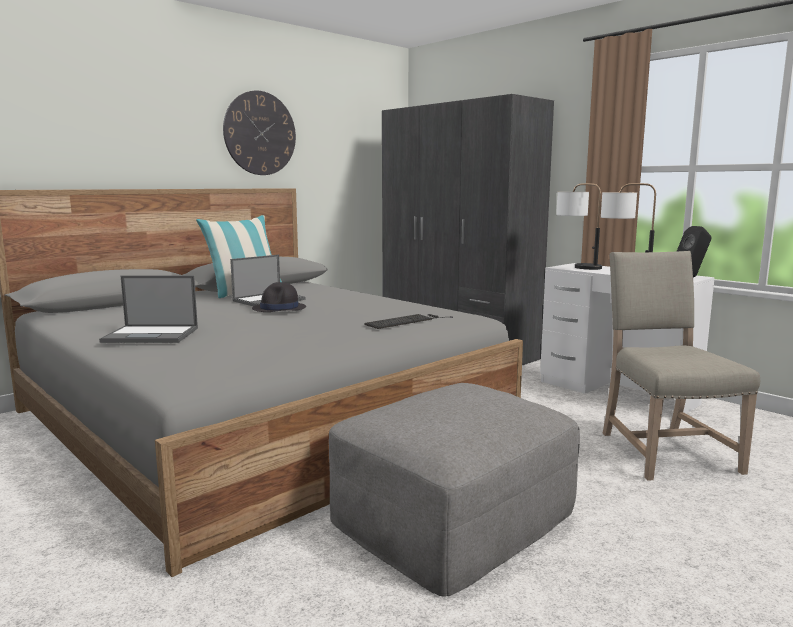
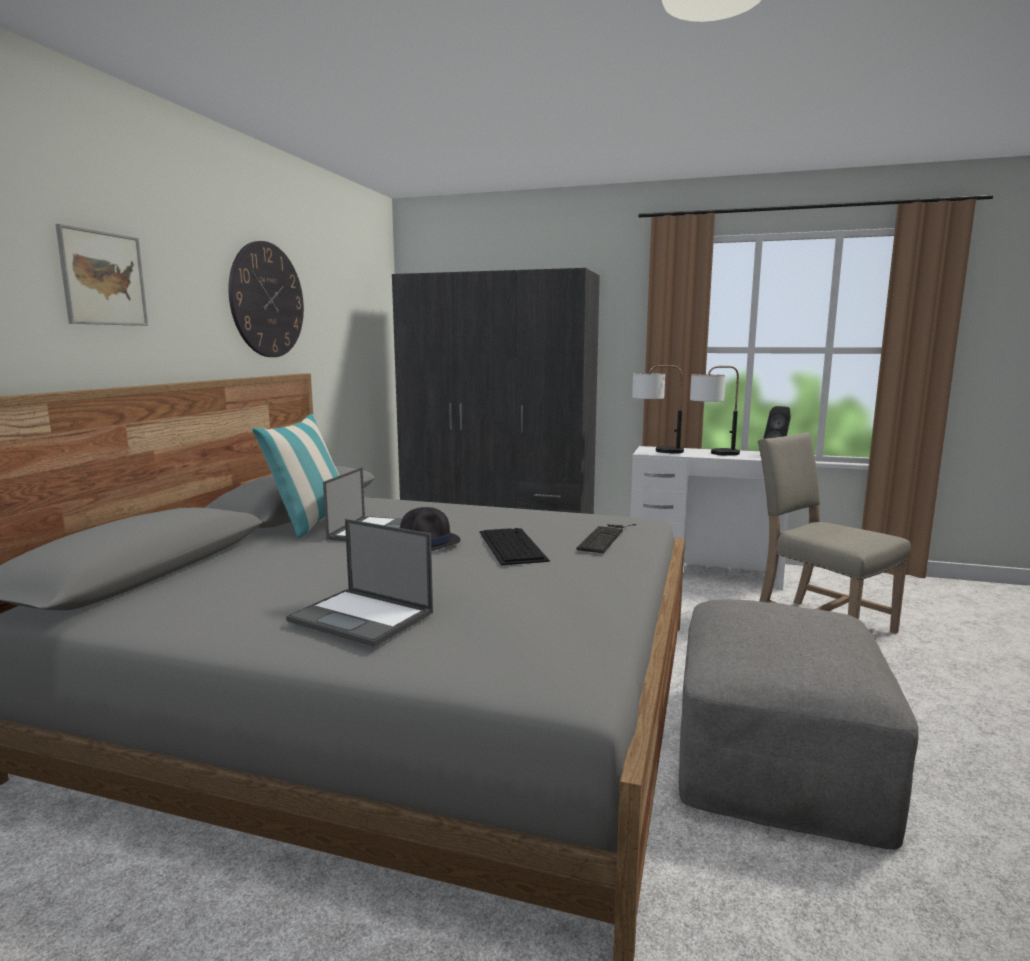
camera: 30 degrees left, 0 degrees up
(120, 120) = (103, 278): none -> picture
(152, 335) = (363, 617): laptop -> laptop turned 60 degrees clockwise
(331, 317) = (511, 545): none -> keyboard

